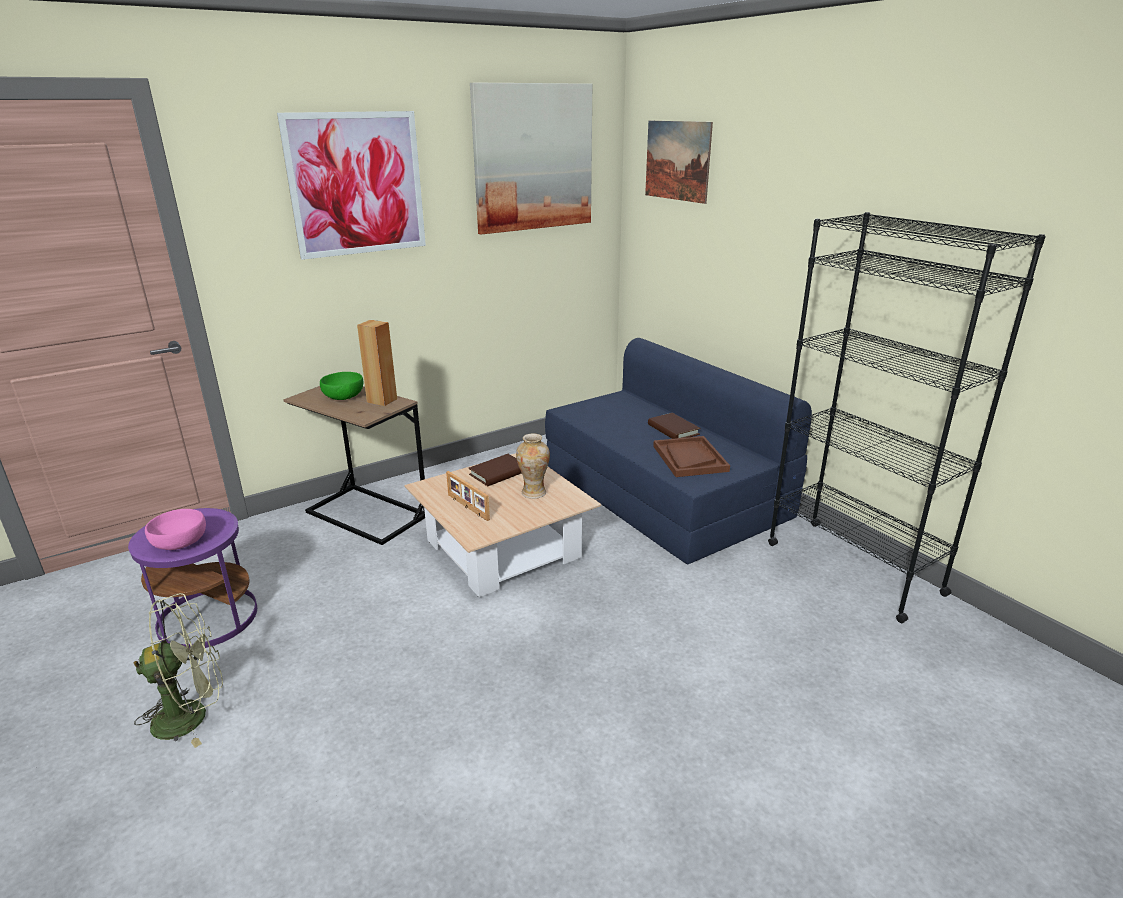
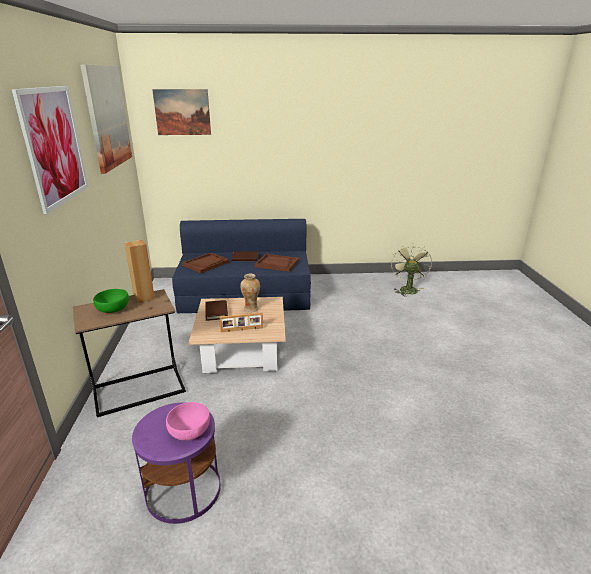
camera: 60 degrees left, 0 degrees up
(192, 715) = (286, 508): green fan -> green fan (407, 288)
(613, 413) = (206, 264): none -> brown tray
(852, 567) = (346, 280): black bookcase -> none

